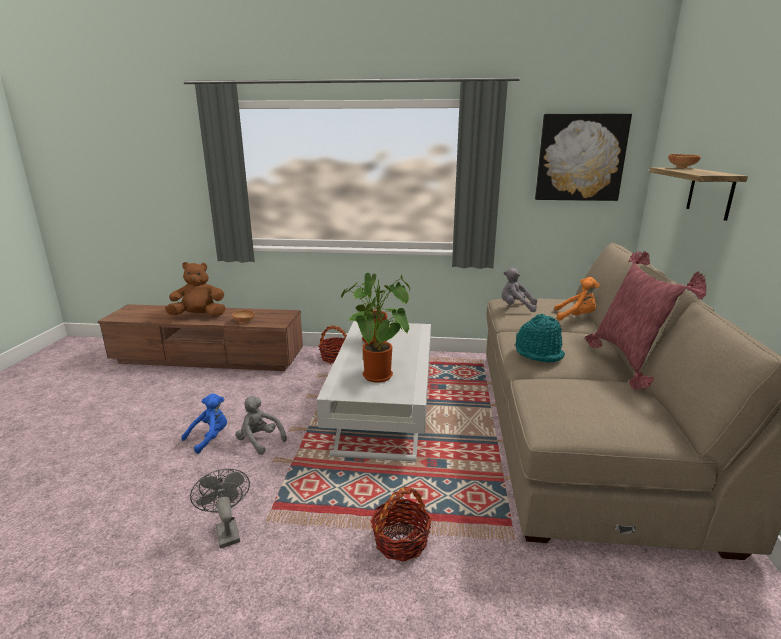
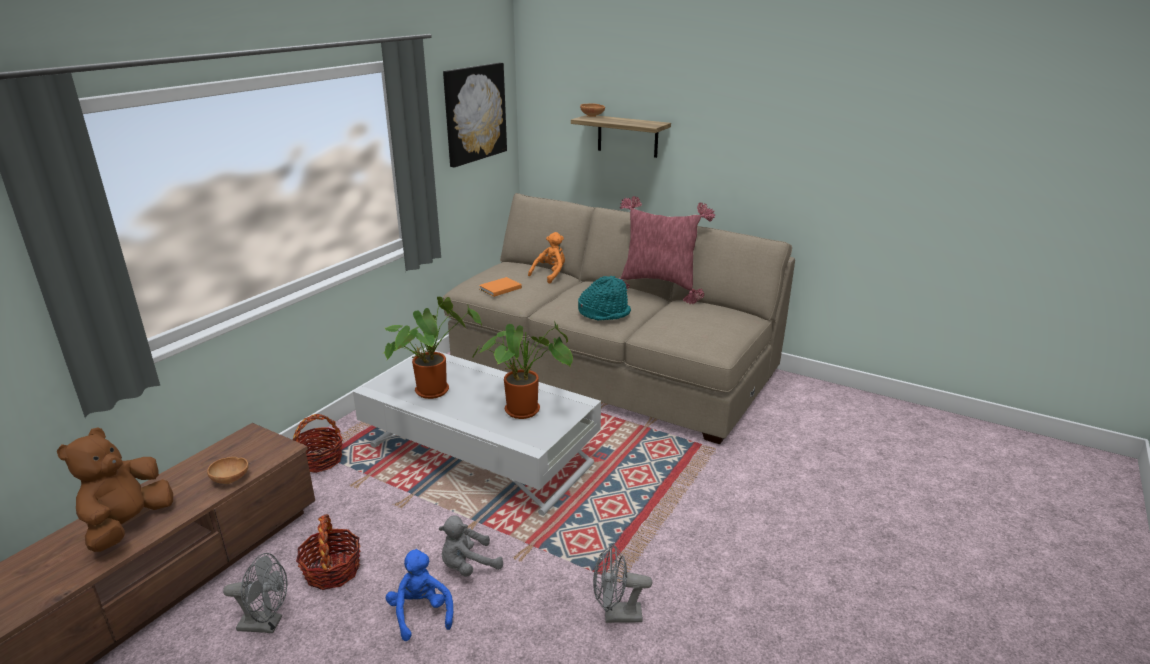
camera: 65 degrees left, 5 degrees up
(192, 394) = (266, 624): none -> grey fan
(401, 541) = (689, 503): basket -> basket (332, 570)
(516, 307) = (499, 288): grey plush toy -> orange book

